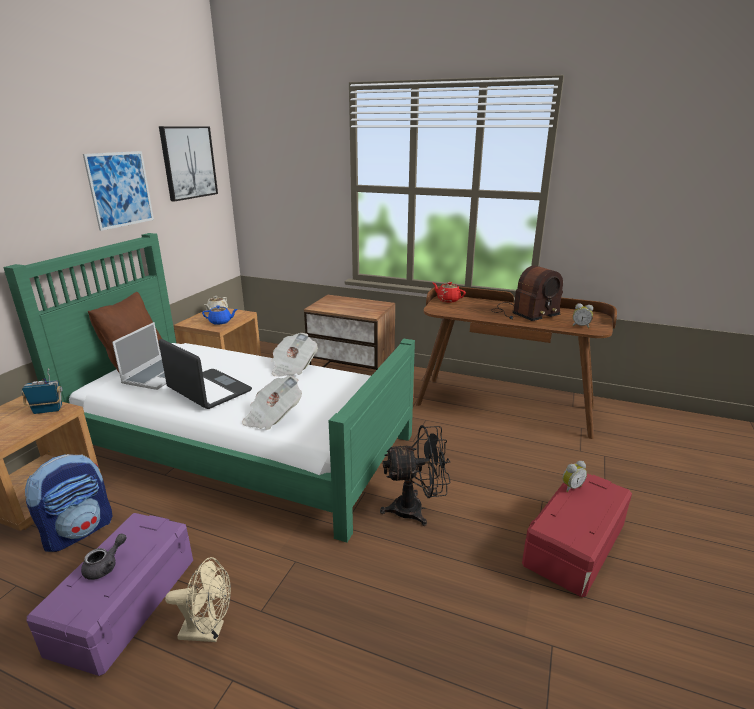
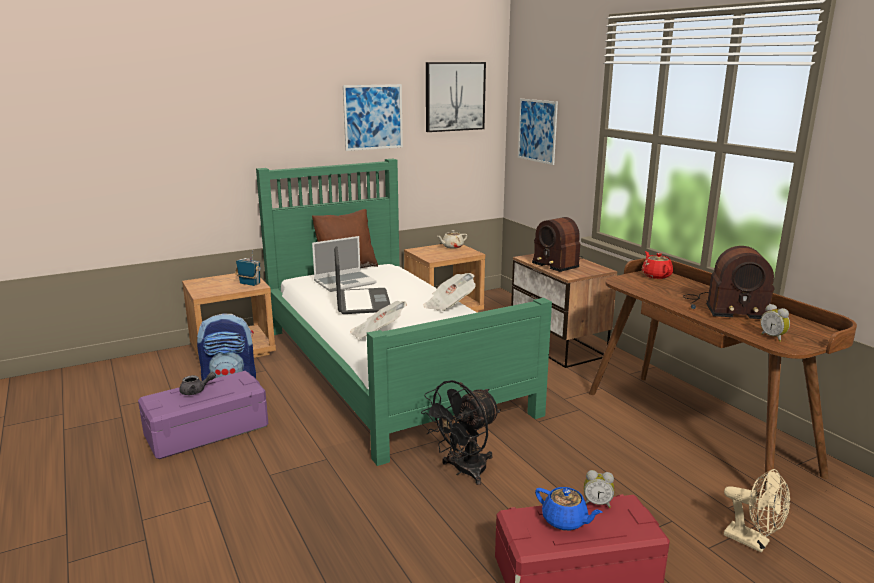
camera: 40 degrees right, 5 degrees down
(208, 631) = (229, 468): beige fan -> beige fan (753, 542)
(221, 322) = (442, 255): blue teapot -> blue teapot (565, 521)
(274, 191) = (537, 131): none -> picture
(345, 306) = (557, 263): none -> radio
(416, 509) = (463, 471): black fan -> black fan turned 105 degrees clockwise

